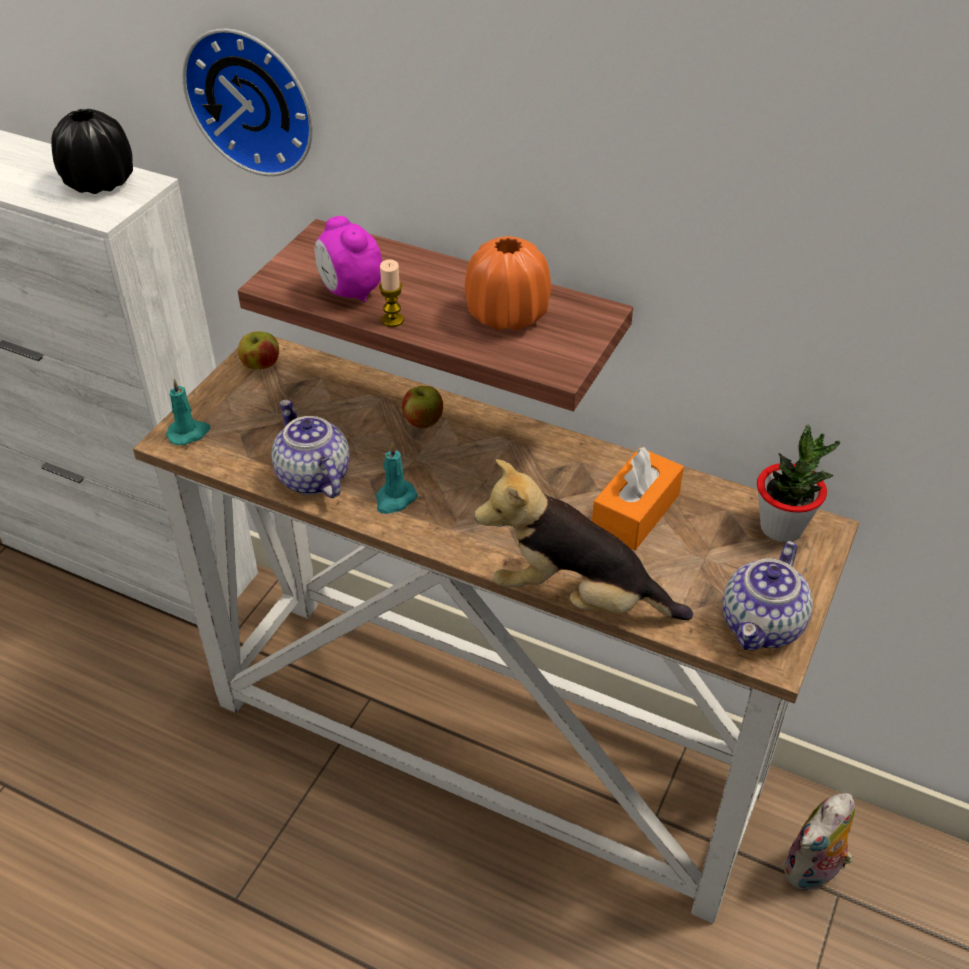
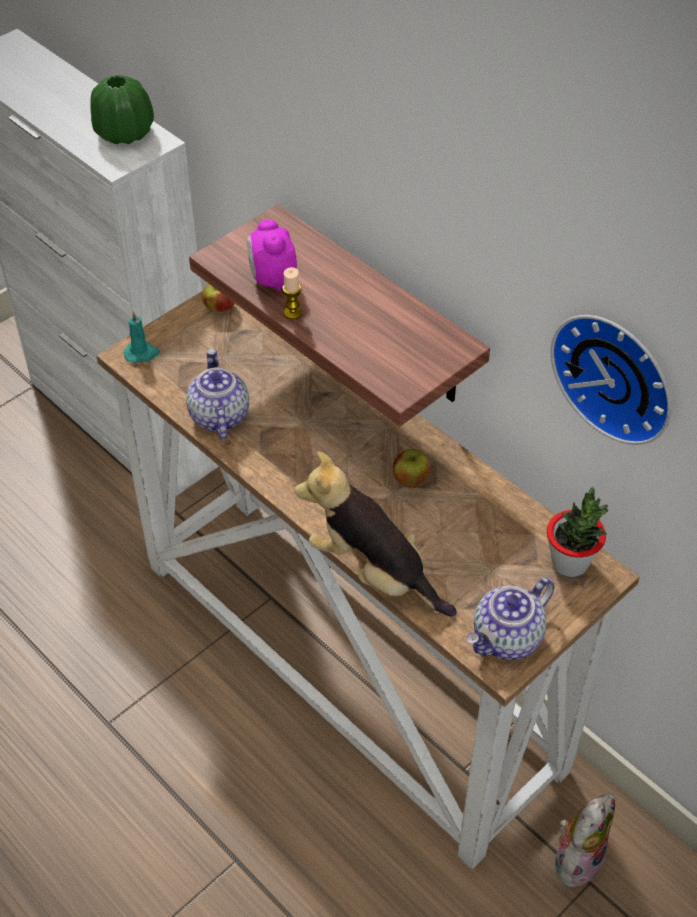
camera: 20 degrees right, 5 degrees up
(99, 182) = (124, 133): black vase -> green vase
(254, 99) = (242, 101): wall clock -> wall clock (617, 374)
(394, 499) = (272, 452): turquoise candle -> none
(423, 421) = (325, 391): apple -> apple (410, 479)
(507, 315) = (383, 331): orange vase -> none
(635, 512) = (456, 516): orange tissue box -> none
(813, 872) = (577, 858): plush toy -> plush toy turned 150 degrees clockwise

